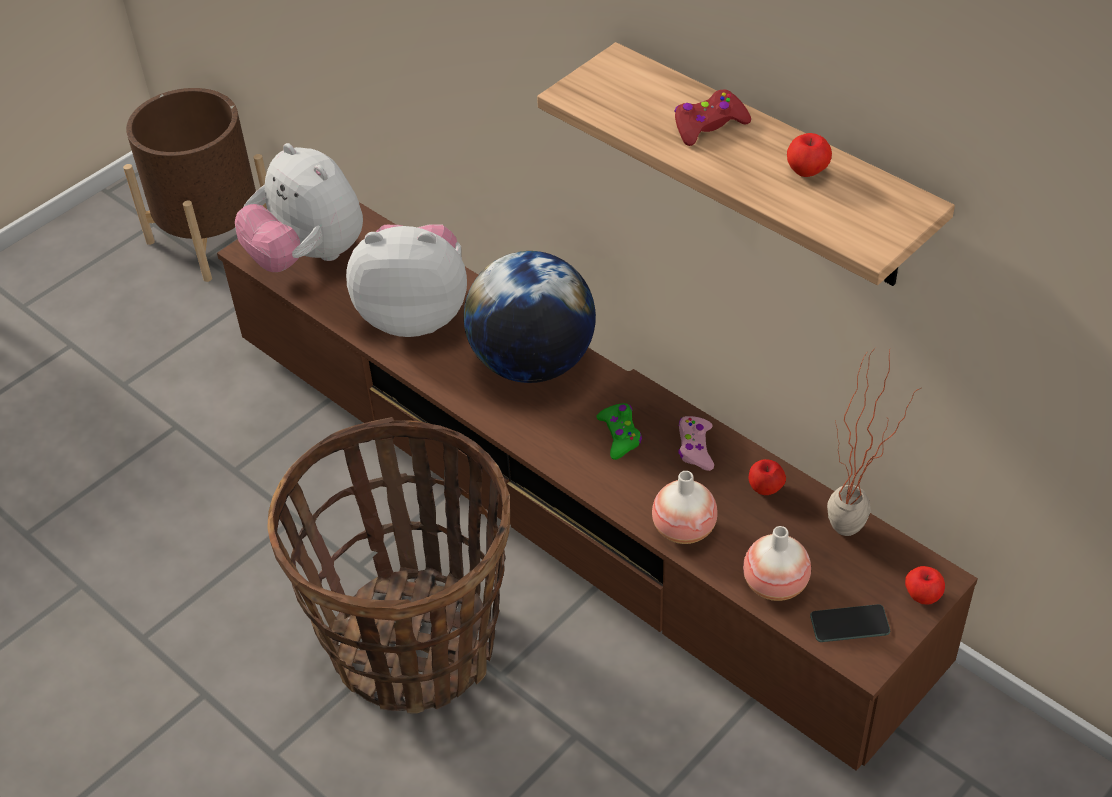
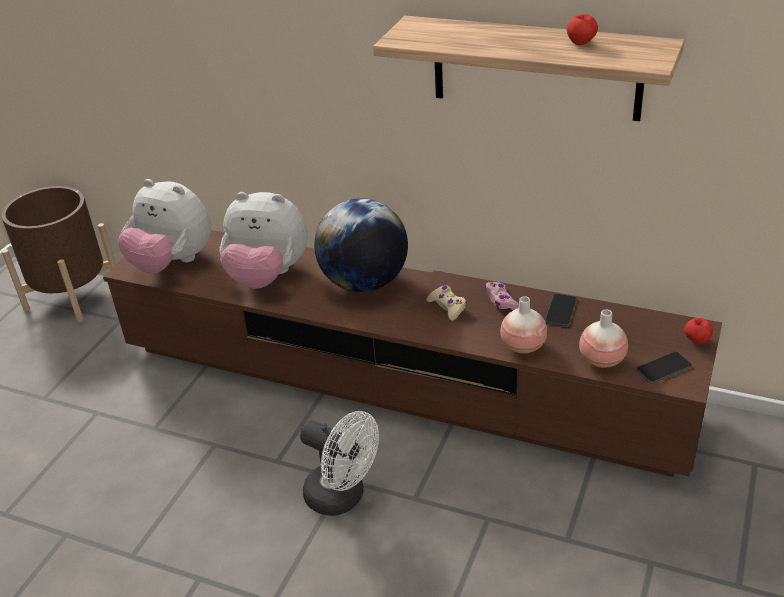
camera: 20 degrees left, 10 degrees down
(414, 644) = (343, 497): basket -> white fan
(415, 314) = (267, 276): plush toy -> plush toy turned 150 degrees counterclockwise
(620, 435) = (448, 306): green game controller -> beige game controller
(708, 125) = (499, 36): red game controller -> none
(765, 488) = (560, 310): apple -> phone
(856, 536) = (634, 320): potted plant -> none

